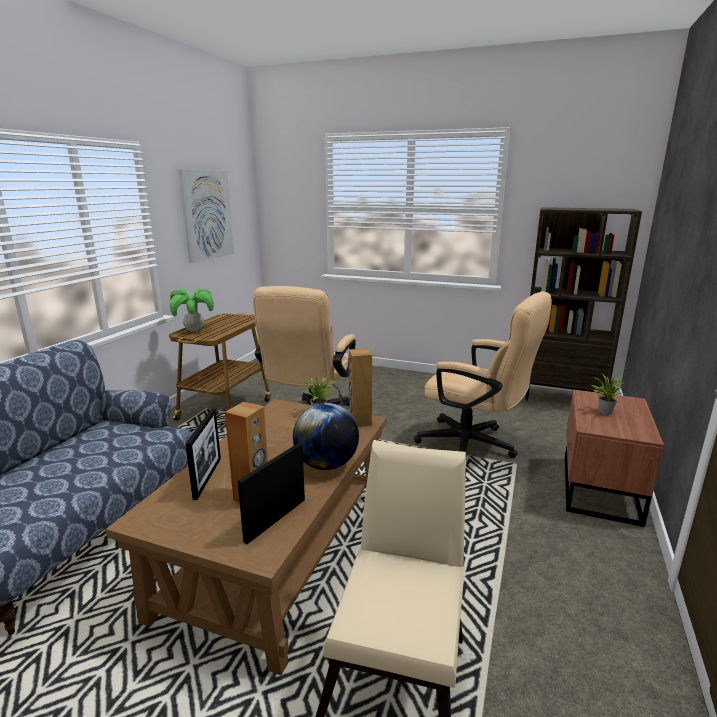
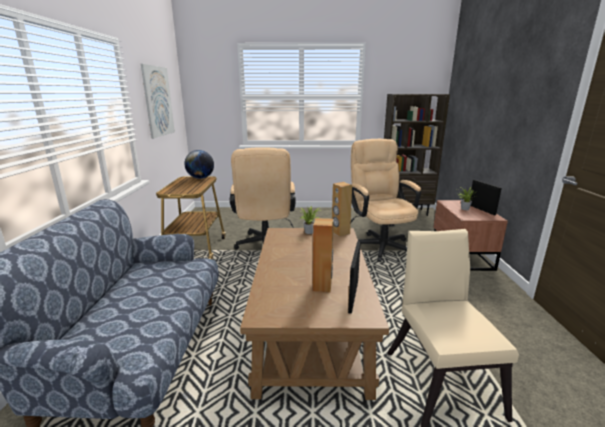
camera: 20 degrees left, 0 degrees up
(194, 330) = (173, 189): potted plant -> none
(207, 478) = (278, 281): picture frame -> picture frame (481, 210)
(326, 465) = (348, 259): globe -> globe (200, 178)
(475, 446) = (379, 245): beige office chair -> beige office chair turned 120 degrees counterclockwise

